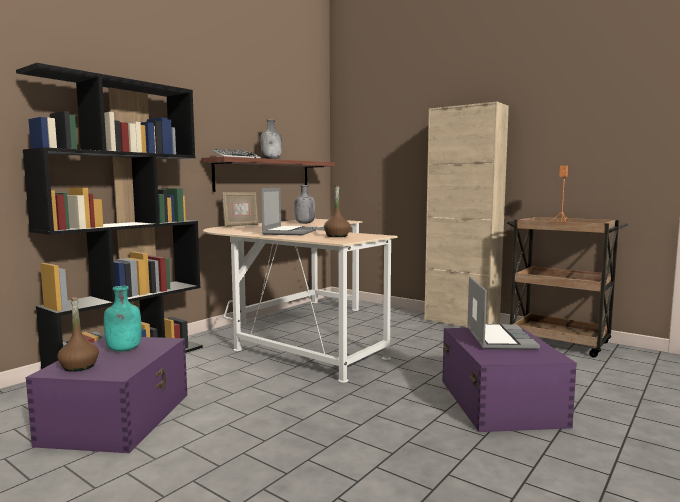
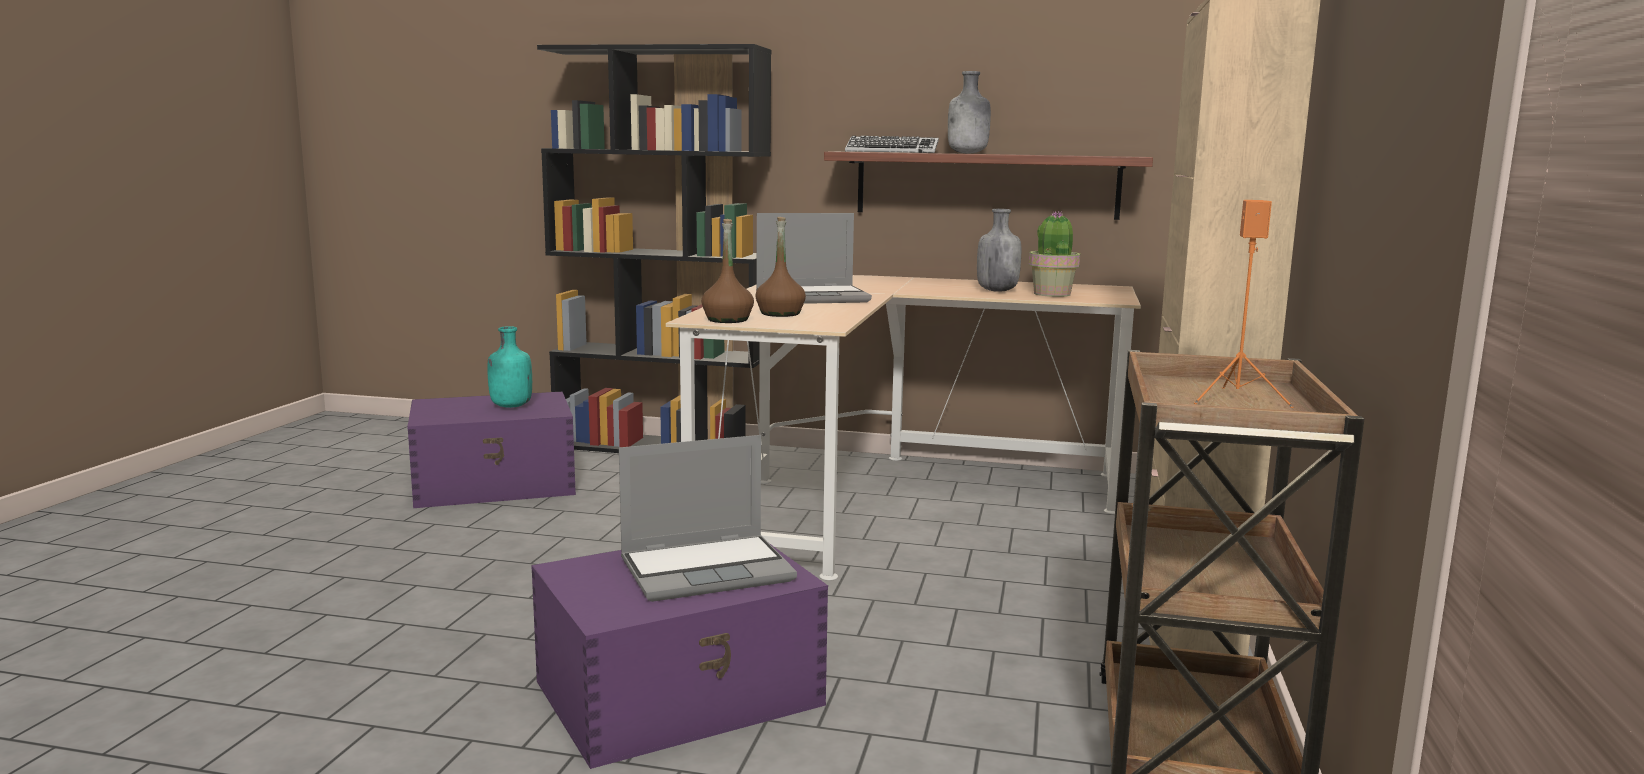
camera: 65 degrees right, 5 degrees up
(79, 366) = (447, 405): brown bottle -> brown bottle (728, 320)
(241, 225) = (890, 278): picture frame -> none
(323, 222) = (1052, 294): none -> potted plant

